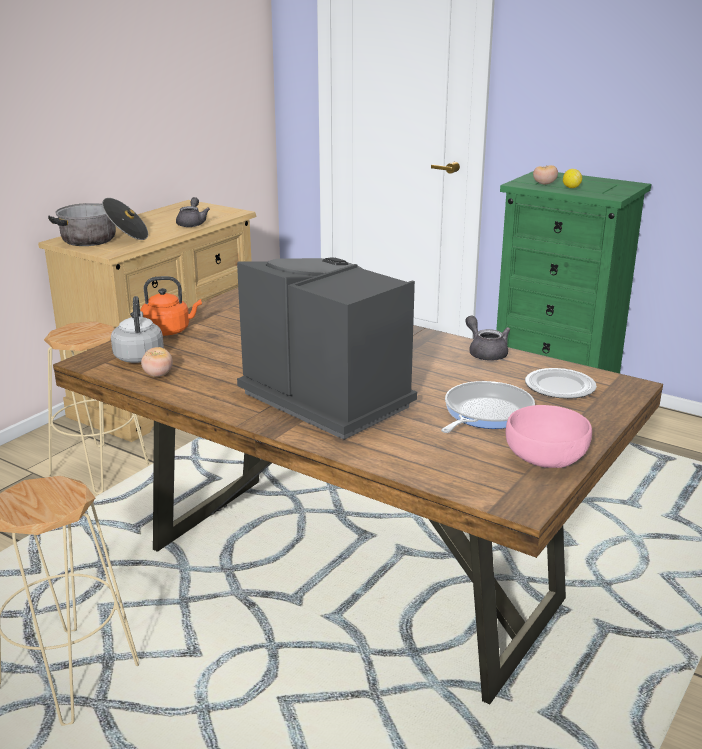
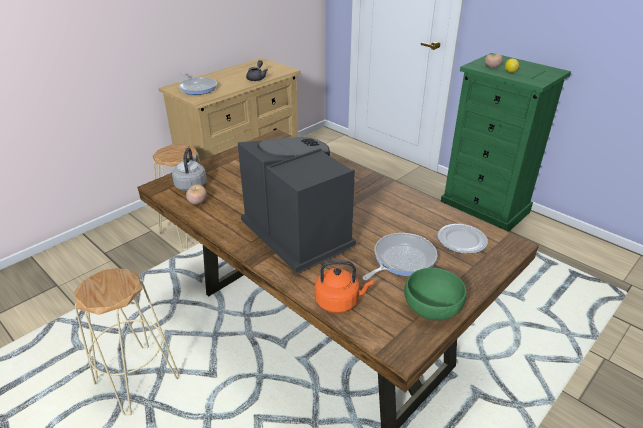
camera: 10 degrees right, 10 degrees up
(103, 239) = (197, 88): cooking pot -> frying pan
(169, 331) = (217, 165): orange kettle -> orange kettle (339, 301)
(485, 352) = (418, 203): grey teapot -> none
(546, 456) = (432, 306): pink bowl -> green bowl

